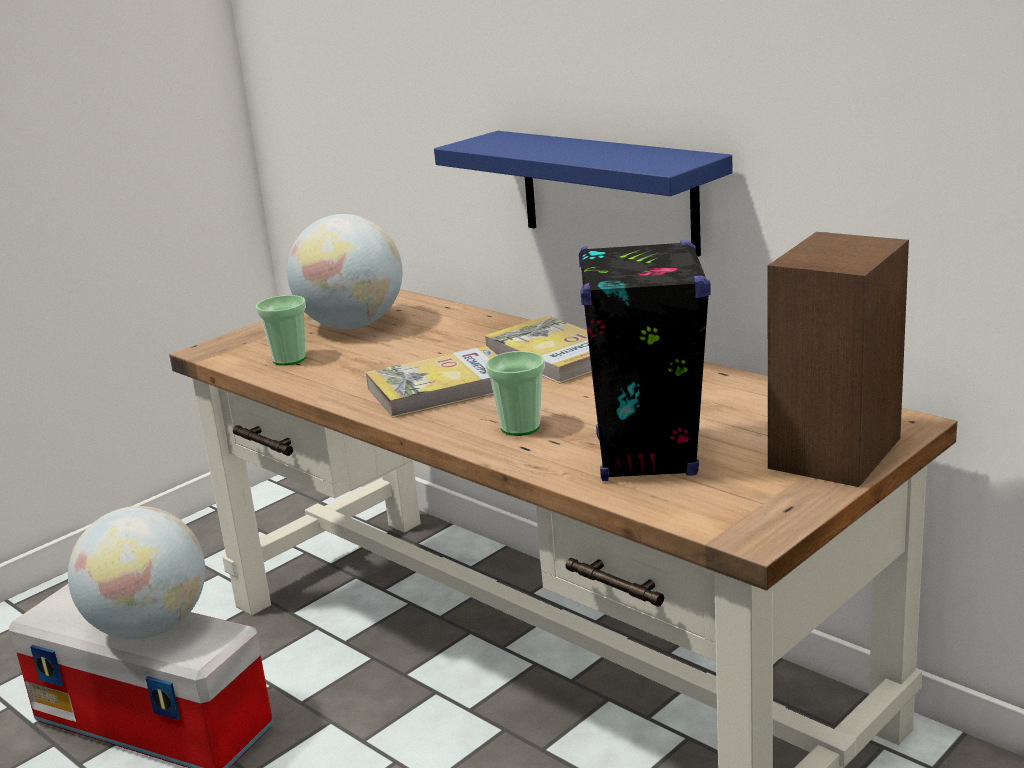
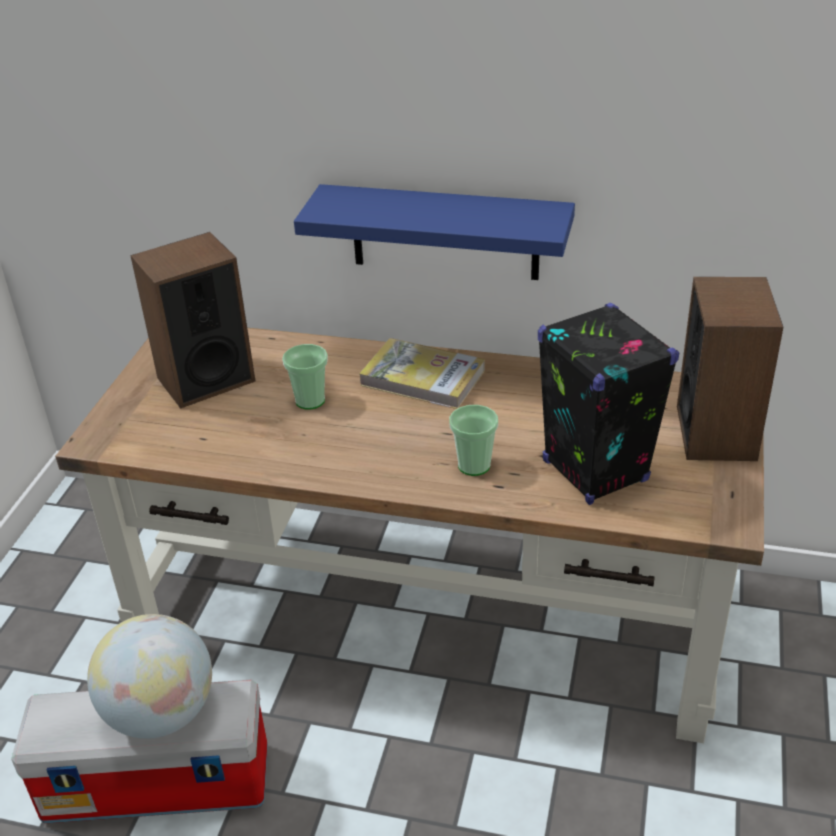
camera: 30 degrees left, 15 degrees up
(289, 359) = (189, 435): cup -> cup (310, 400)
(352, 325) = (205, 379): globe -> speaker
(442, 388) = (366, 437): book -> none

